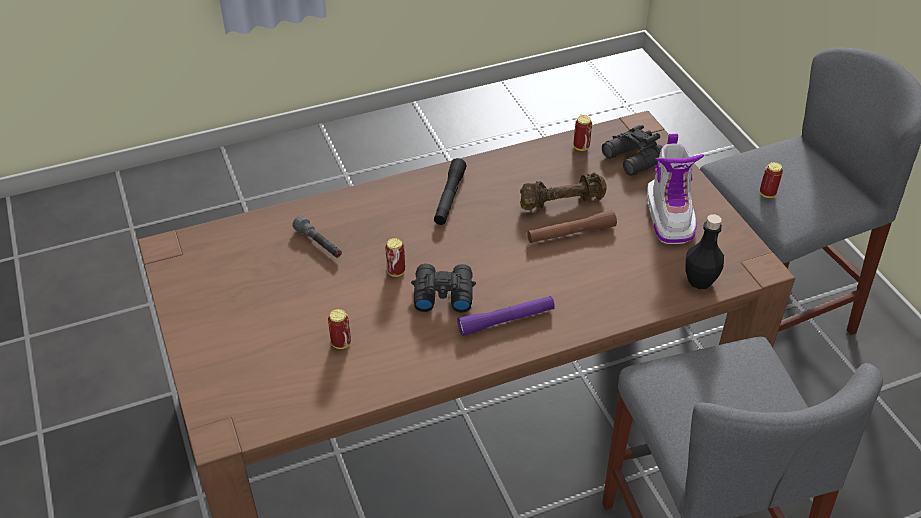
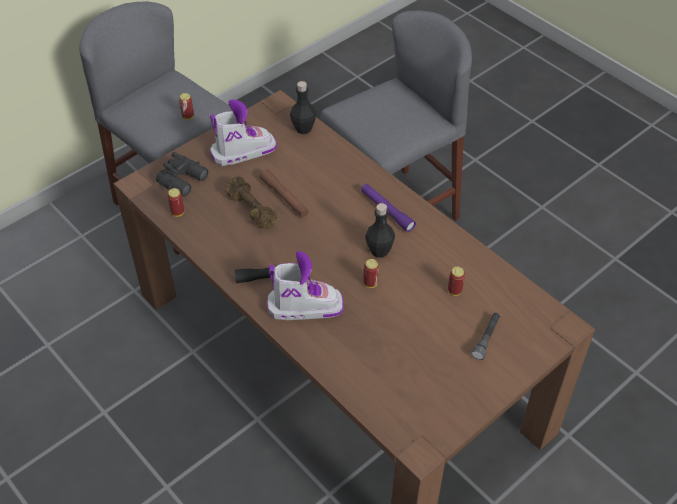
camera: 110 degrees left, 5 degrees up
(319, 243) = (363, 342): grey flashlight -> grey flashlight (486, 339)
(394, 212) = (304, 306): none -> boot
(442, 293) = (379, 251): black binoculars -> black bottle

